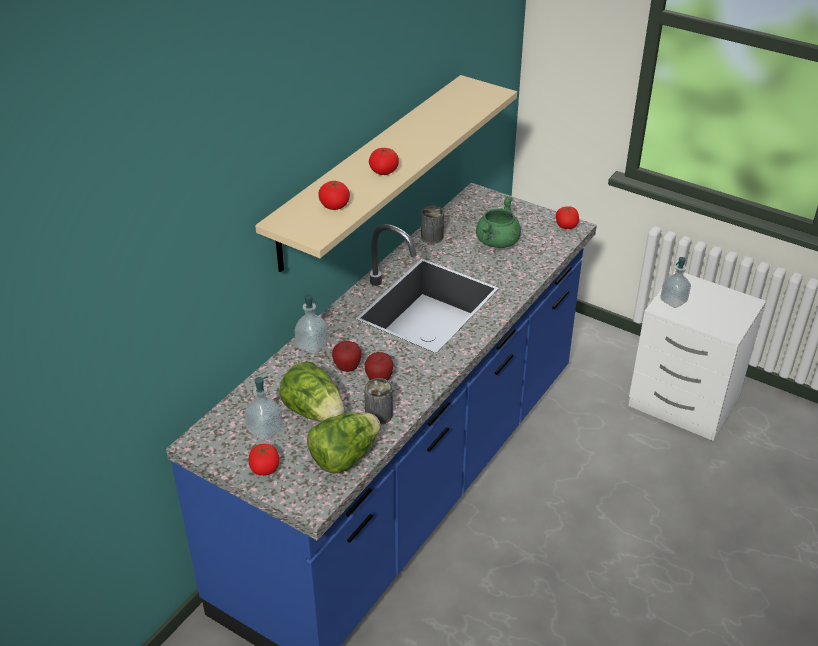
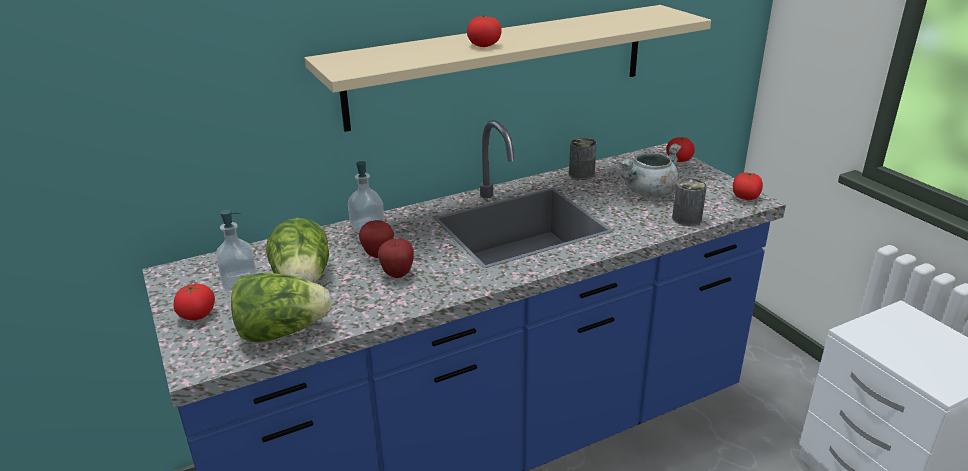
camera: 30 degrees right, 10 degrees down
(334, 206) = (397, 57): tomato -> tomato (679, 160)
(379, 414) = (361, 304): can -> can (686, 219)
(497, 242) = (649, 193): green cooking pot -> grey cooking pot
(673, 301) = (876, 330): soap dispenser -> none

